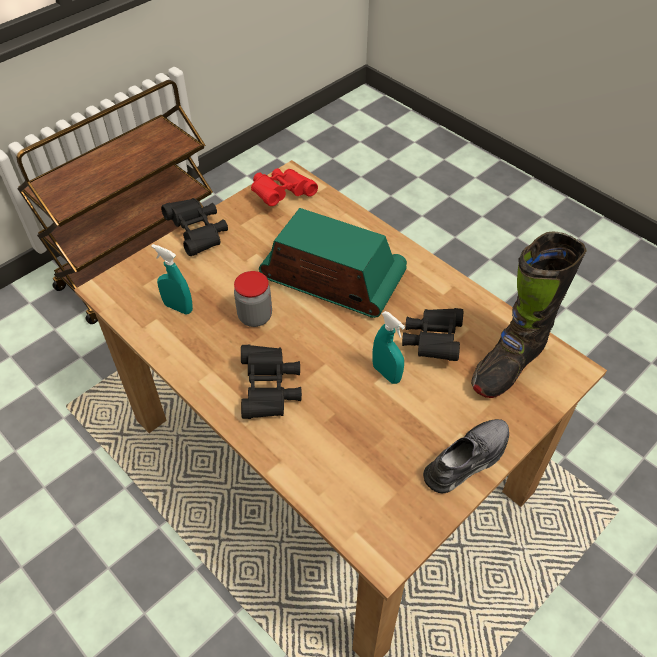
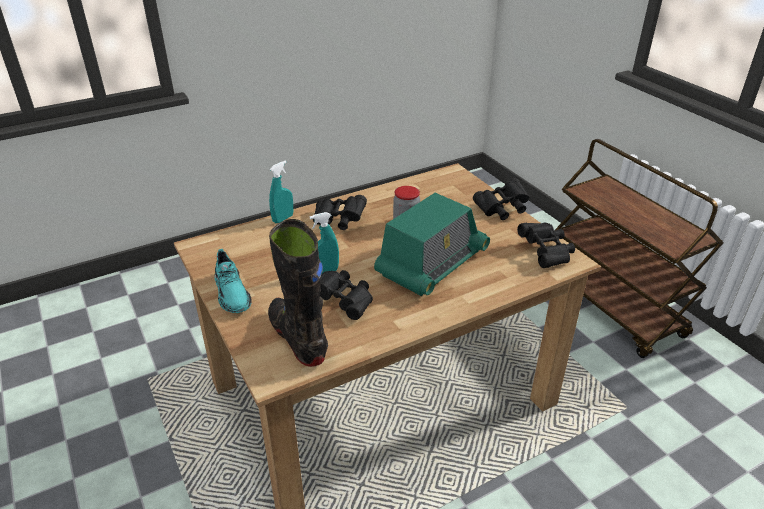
camera: 105 degrees right, 15 degrees down
(178, 307) = (426, 196): turquoise spray bottle -> turquoise spray bottle (283, 219)
(281, 195) = (546, 253): red binoculars -> black binoculars
(467, 459) = (232, 293): grey shoe -> turquoise shoe

